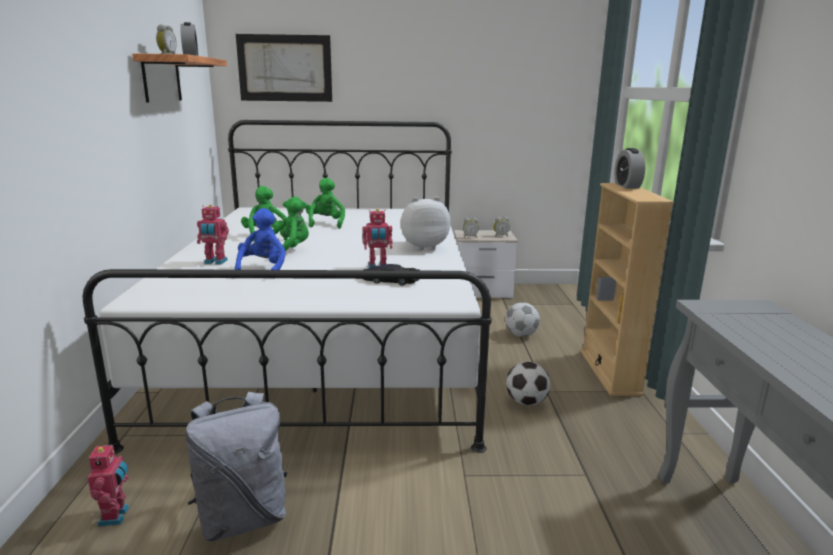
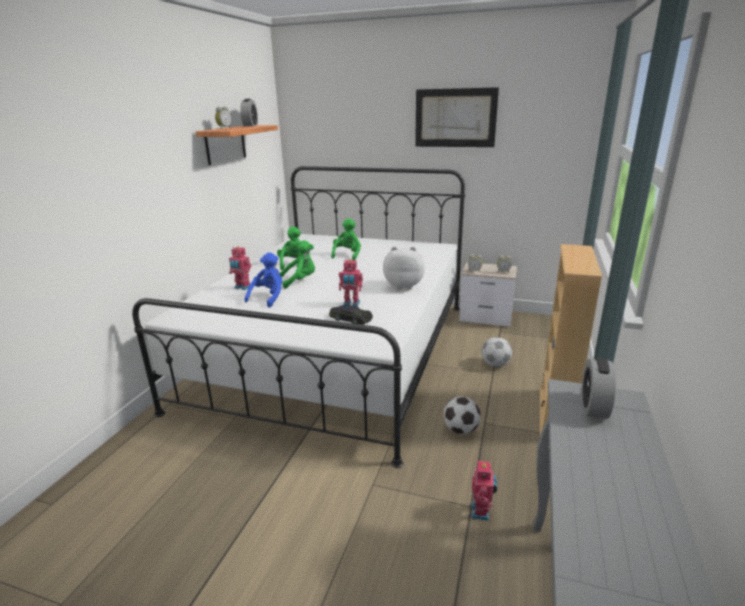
camera: 20 degrees right, 5 degrees up
(116, 516) = (137, 463): toy robot -> toy robot (481, 512)
(243, 518) = (207, 482): grey backpack -> none
(285, 68) = (333, 124): picture -> picture (455, 118)
(627, 186) = (580, 250): alarm clock -> alarm clock (593, 407)

